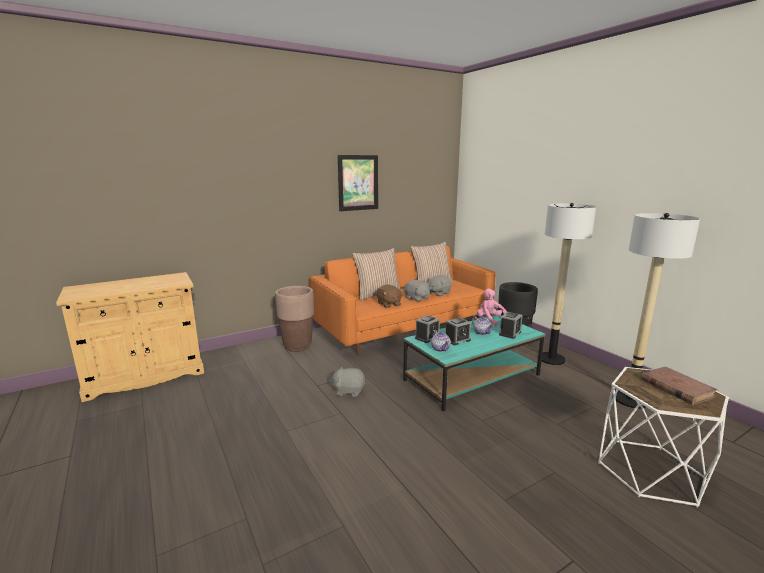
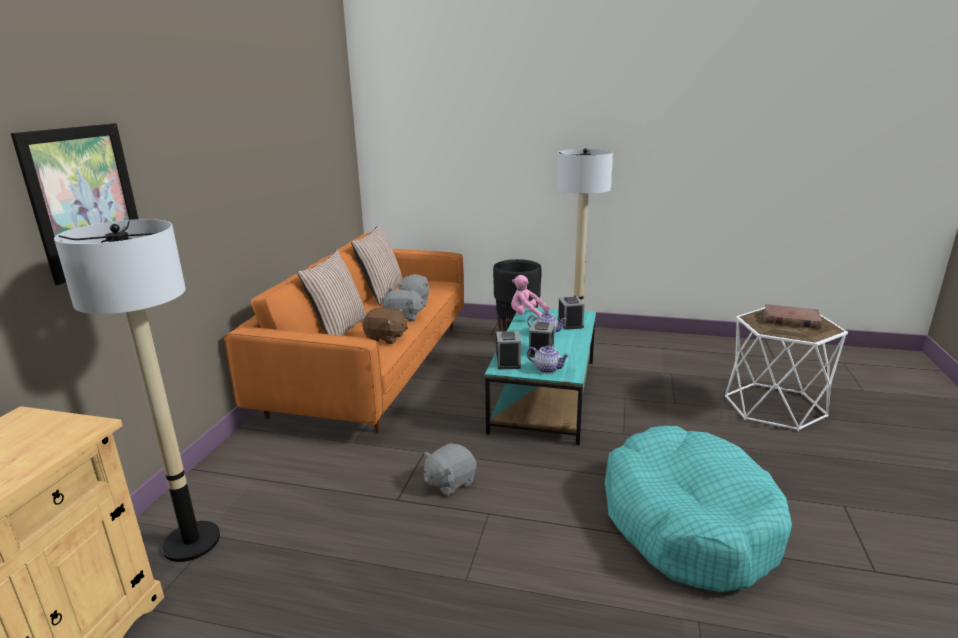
camera: 45 degrees left, 5 degrees up
(297, 346) = (264, 464): brown planter -> none
(358, 183) = (256, 146): picture -> picture (85, 200)
(431, 484) = (687, 522): none -> turquoise dog bed
(630, 400) = (681, 354): floor lamp -> floor lamp (191, 542)

